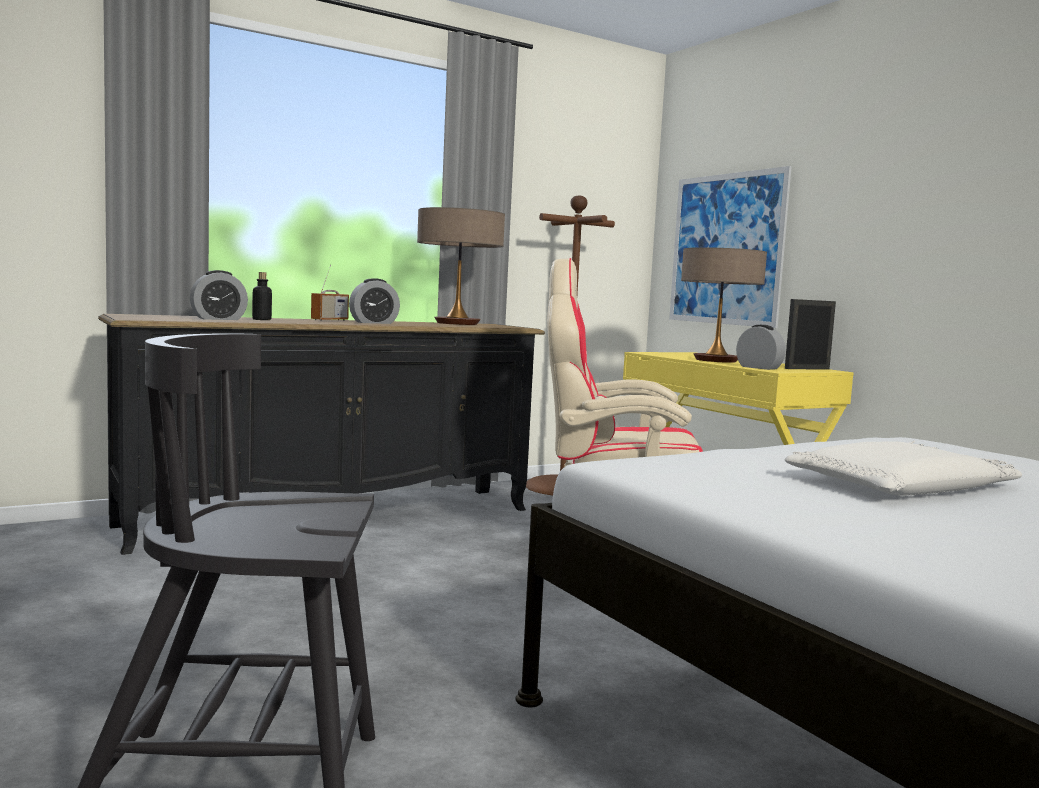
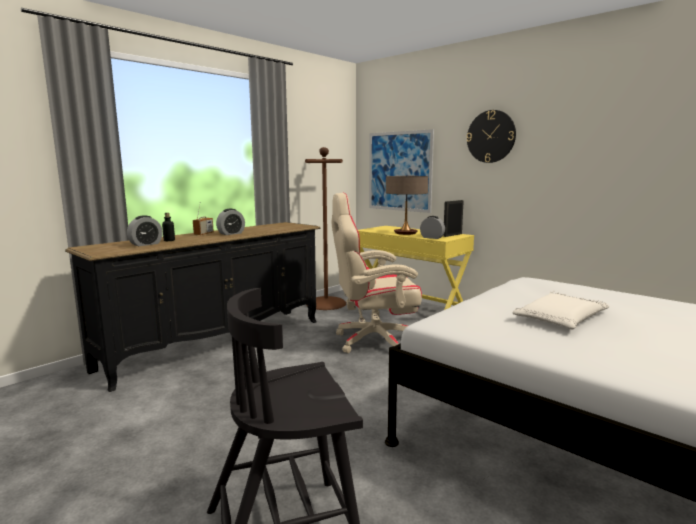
camera: 15 degrees left, 5 degrees up
(457, 323) = (270, 226): table lamp -> none
(896, 175) = (491, 136): none -> wall clock

